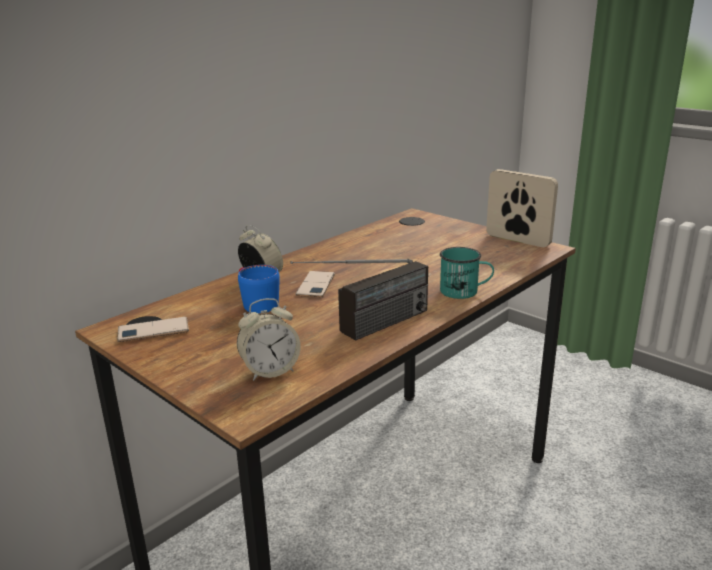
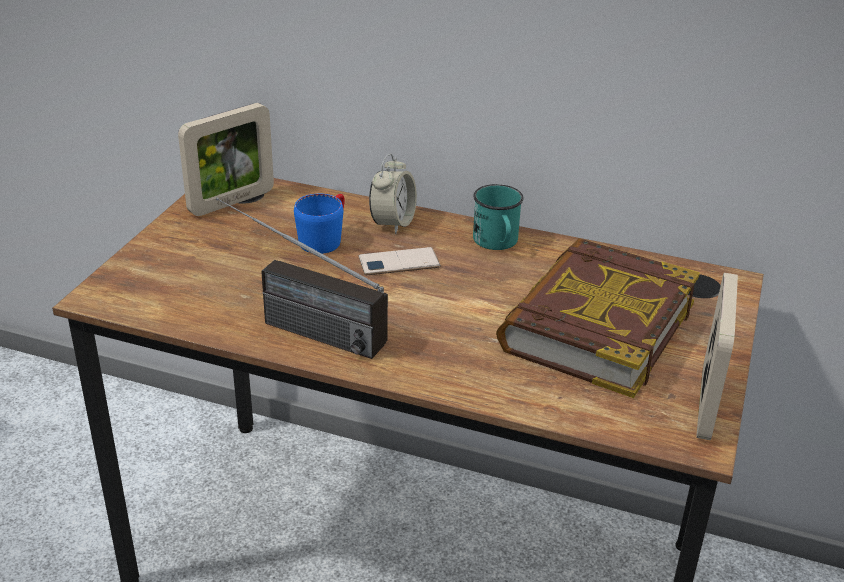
camera: 65 degrees right, 10 degrees up
(153, 330) = (231, 202): phone -> picture frame
(270, 371) = (177, 288): alarm clock -> none
(433, 248) = (596, 326): none -> book
(465, 292) = (451, 380): turquoise mug -> turquoise mug (497, 243)

